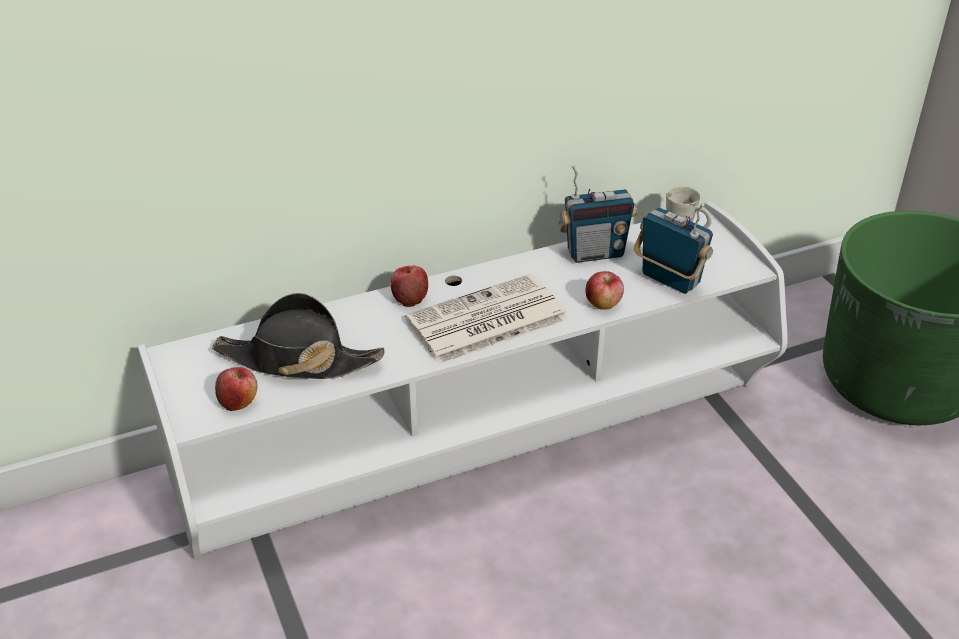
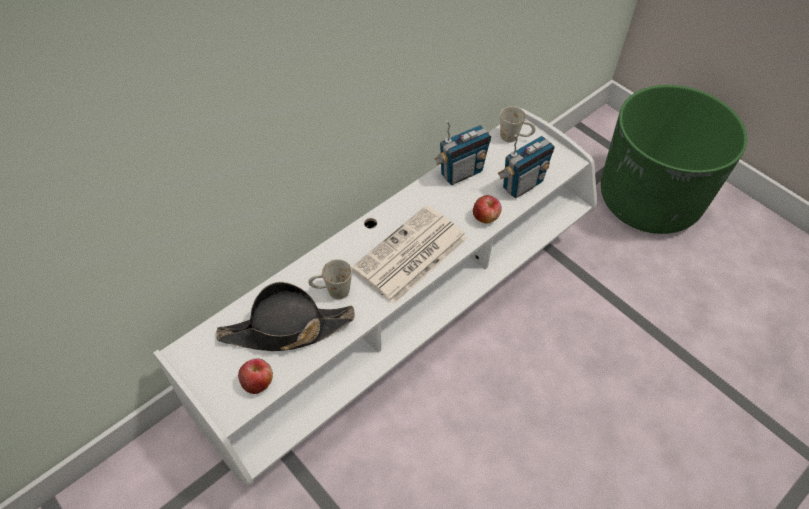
camera: 20 degrees left, 15 degrees up
(370, 335) = (331, 291): none -> white mug
(409, 297) = (345, 247): apple -> none
(670, 280) = (522, 185): radio -> radio turned 120 degrees clockwise

